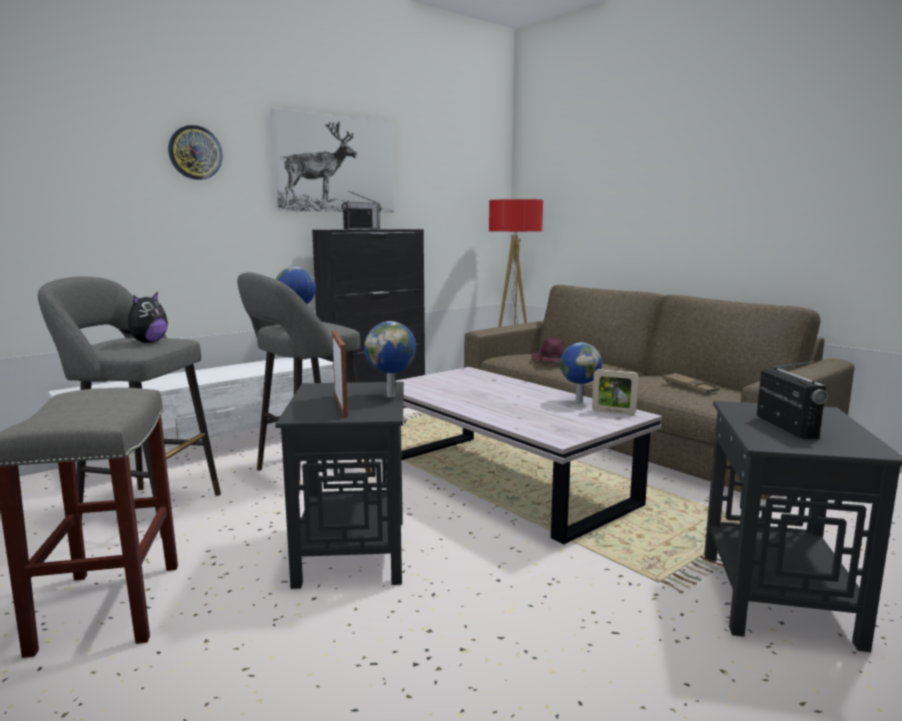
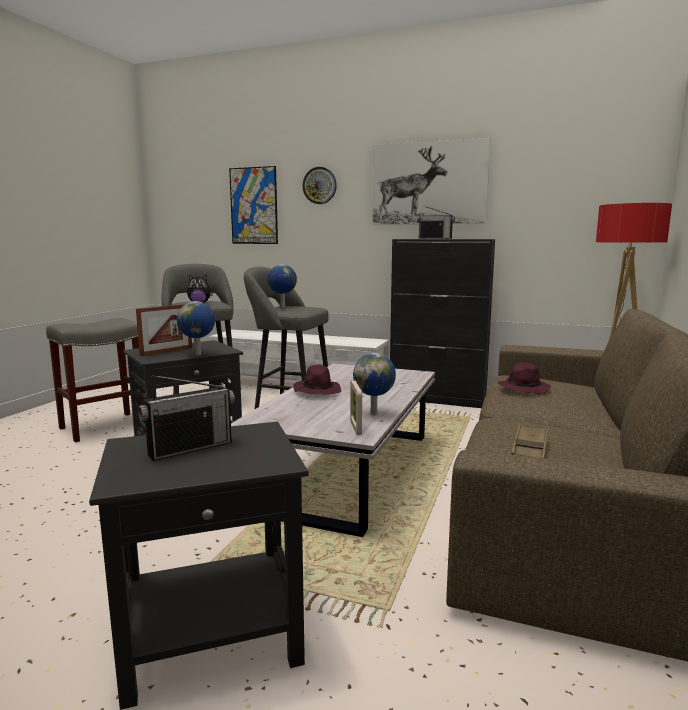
camera: 60 degrees right, 0 degrees up
(74, 175) = (253, 206): none -> picture
(480, 405) = (317, 391): none -> purple hat

